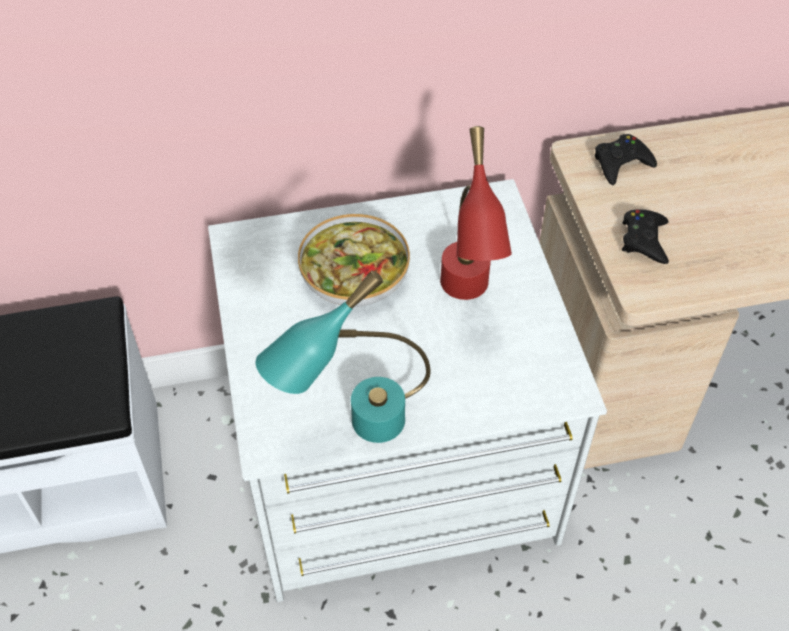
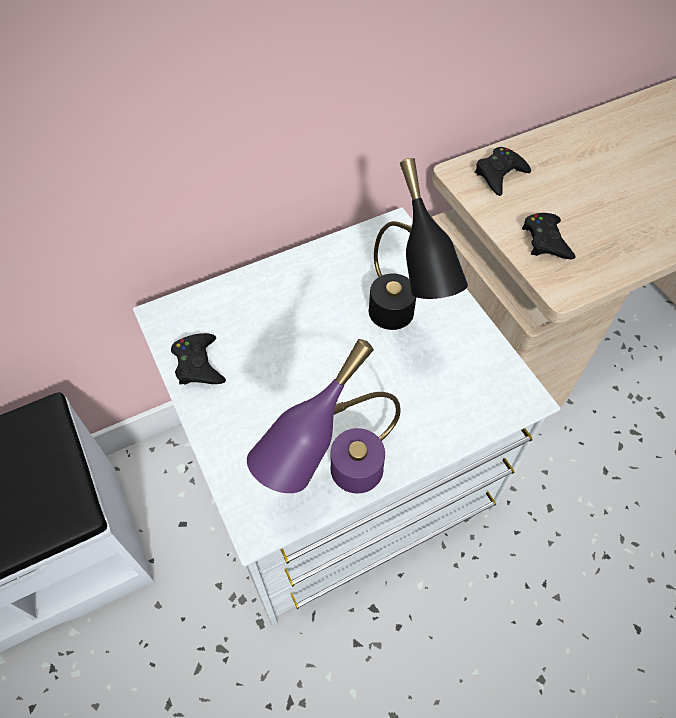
camera: 15 degrees left, 5 degrees up
(256, 291) = (198, 364): none -> black game controller
(354, 278) = (289, 330): bowl -> none
(354, 431) = (338, 486): turquoise table lamp -> purple table lamp
(467, 300) = (399, 329): red table lamp -> black table lamp

